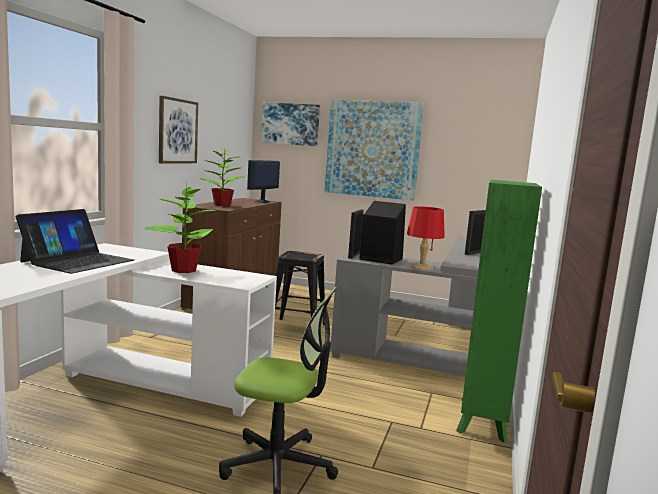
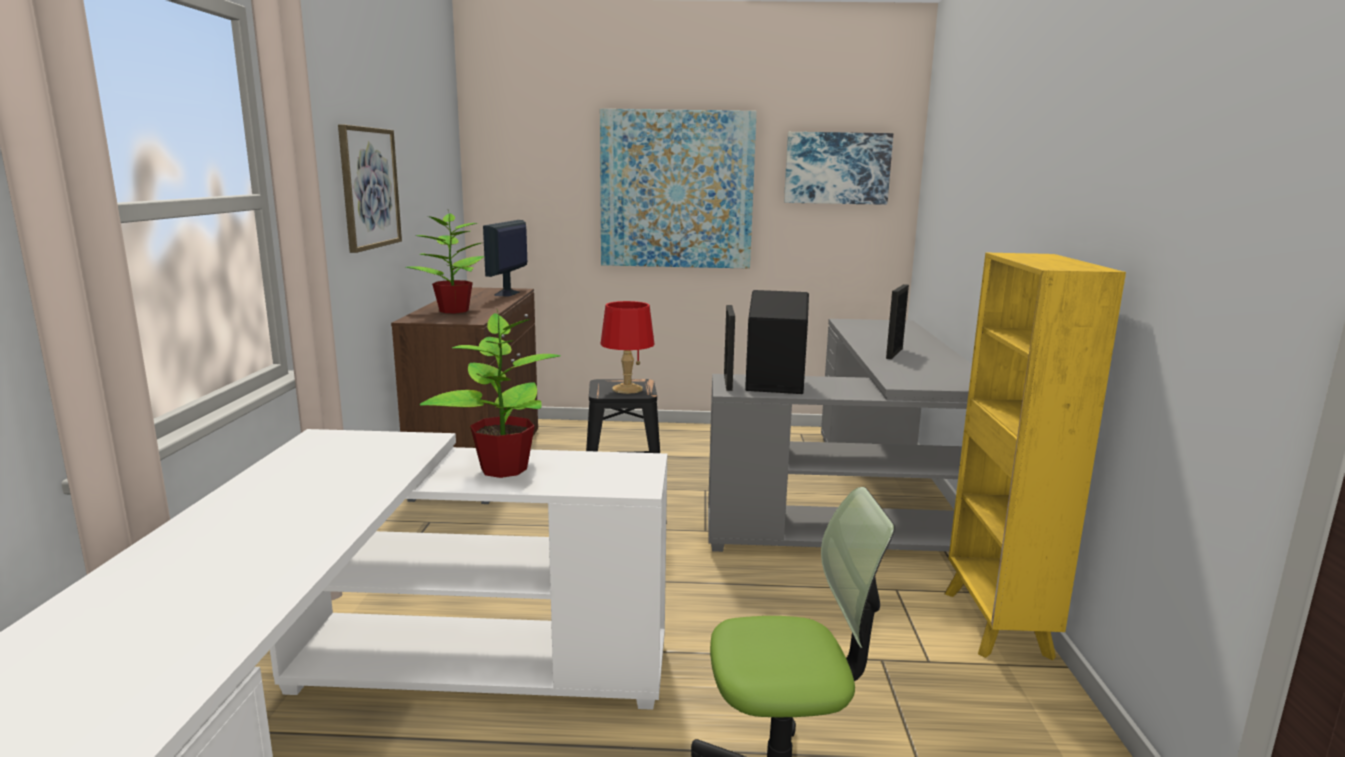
camera: 15 degrees left, 5 degrees up
(78, 261) = (307, 490): laptop -> none
(290, 124) = (530, 154): picture -> picture (837, 168)
(422, 267) = (848, 392): red table lamp -> red table lamp (627, 389)
(482, 420) = (996, 625): green bookcase -> yellow bookcase

